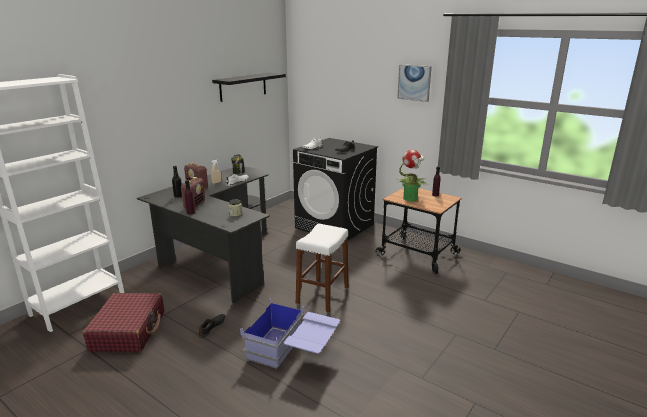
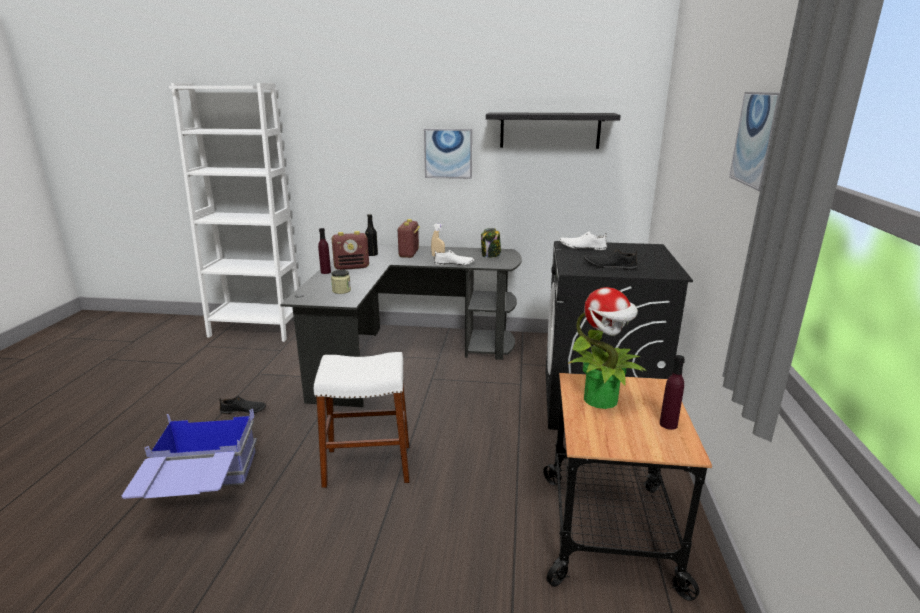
camera: 60 degrees right, 0 degrees up
(129, 331) = (219, 369): red suitcase -> none
(192, 111) = (448, 153): none -> picture

